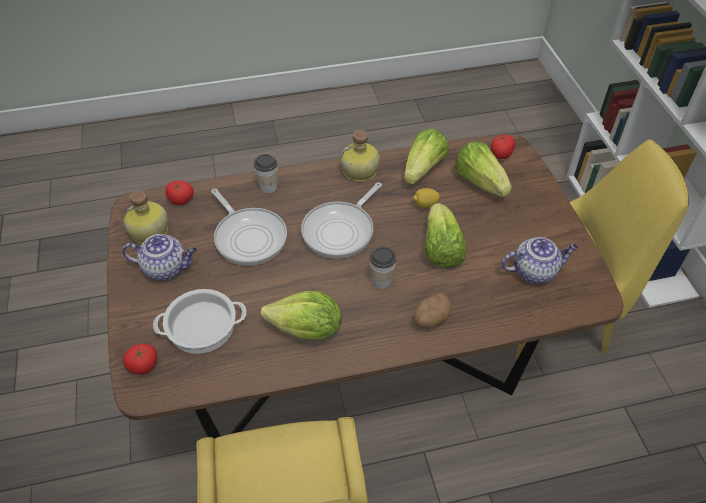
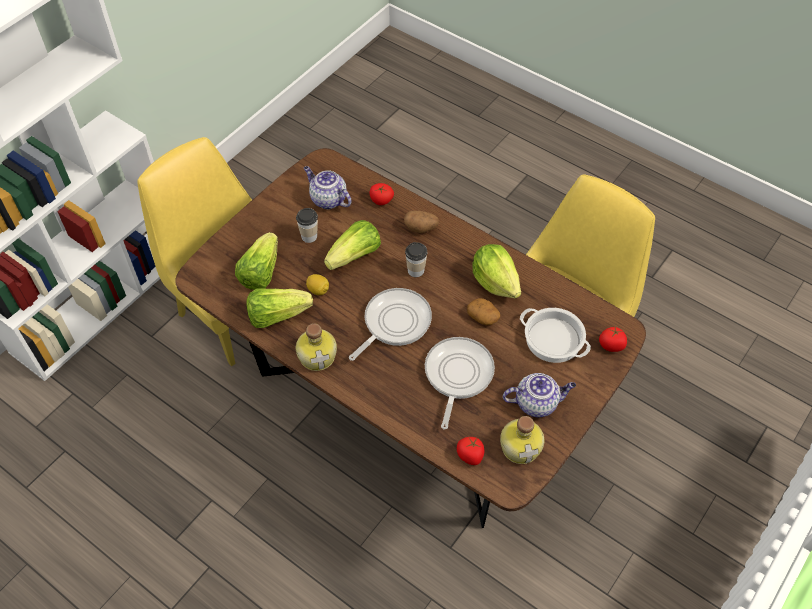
camera: 130 degrees left, 5 degrees up
(166, 268) = (537, 402): teapot -> teapot turned 120 degrees clockwise
(268, 187) = (395, 405): cup -> cup (309, 236)
(281, 293) = (483, 317): none -> potato
(341, 231) = (394, 323): frying pan -> frying pan turned 45 degrees counterclockwise
(501, 154) = (213, 277): tomato -> tomato (381, 200)

